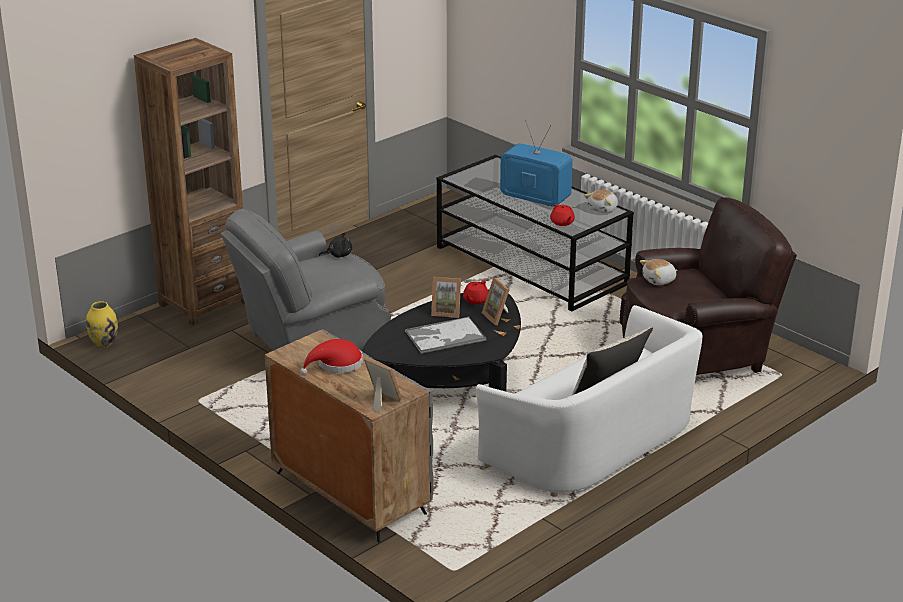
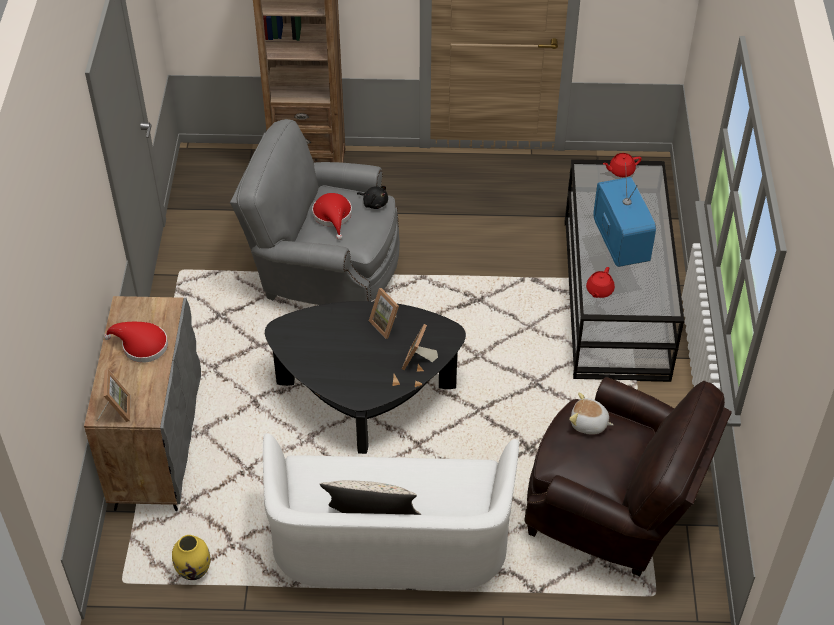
camera: 45 degrees right, 20 degrees up
(104, 342) = (195, 163): yellow vase -> yellow vase (194, 570)
(322, 273) = (333, 216): none -> red hat
(444, 336) = (347, 352): tray -> none
(475, 300) = (427, 327): red teapot -> red teapot (621, 171)
(603, 209) = (661, 298): plush toy -> none

